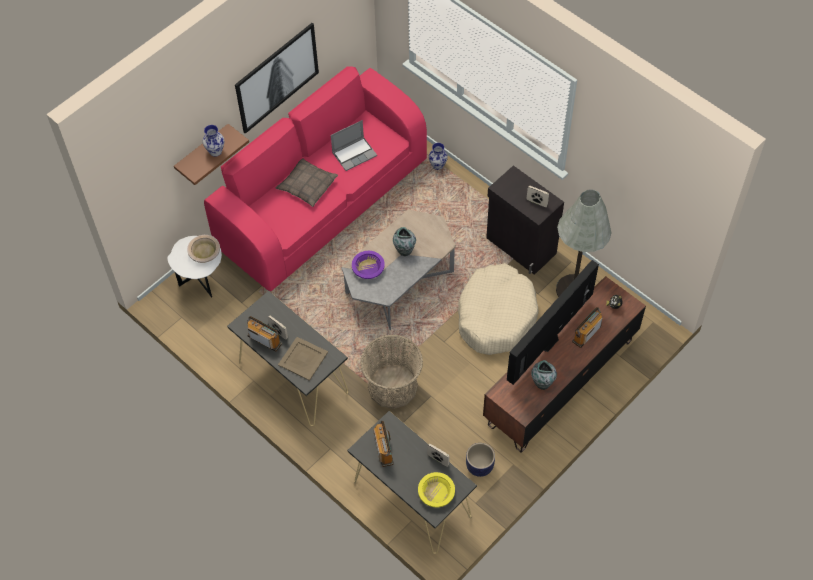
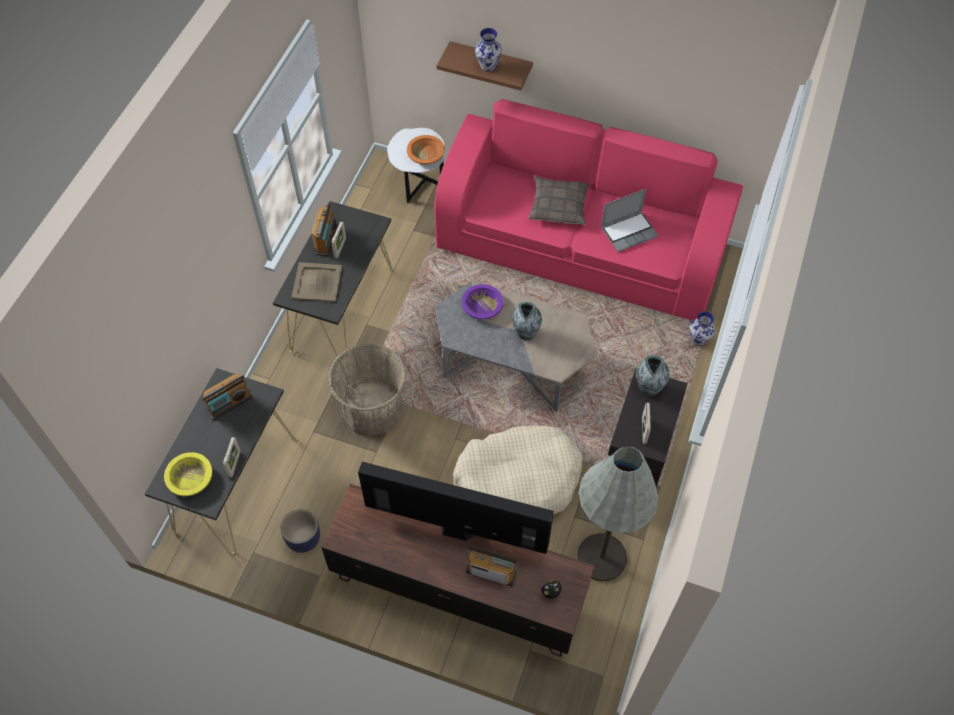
camera: 65 degrees right, 0 degrees up
(204, 252) = (425, 155): beige bowl -> orange bowl
(276, 77) = (615, 70): picture -> none
(354, 154) = (629, 231): laptop -> laptop turned 60 degrees counterclockwise
(542, 382) = (393, 544): vase -> vase (649, 387)

